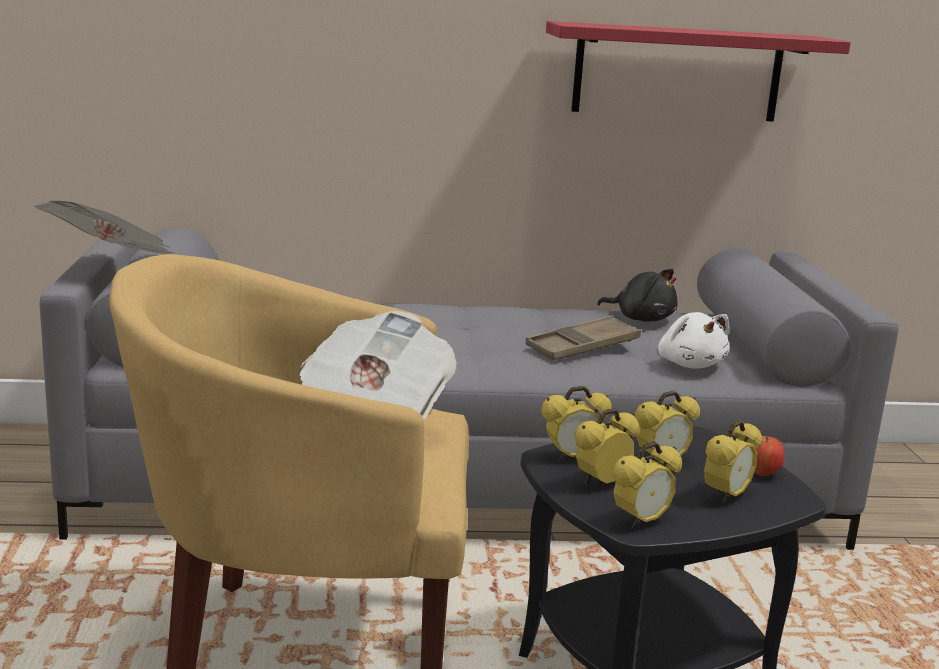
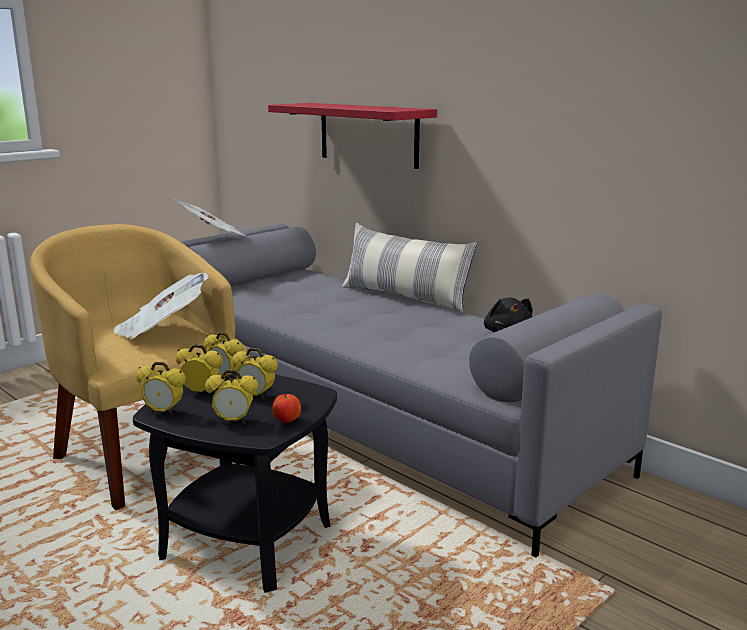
camera: 50 degrees right, 0 degrees up
(440, 304) = (405, 297): none -> pillow
(582, 347) = (409, 336): brown tray -> none
(677, 72) = (569, 143): red shelf -> red shelf (368, 134)
(690, 364) = (450, 364): white plush toy -> none

